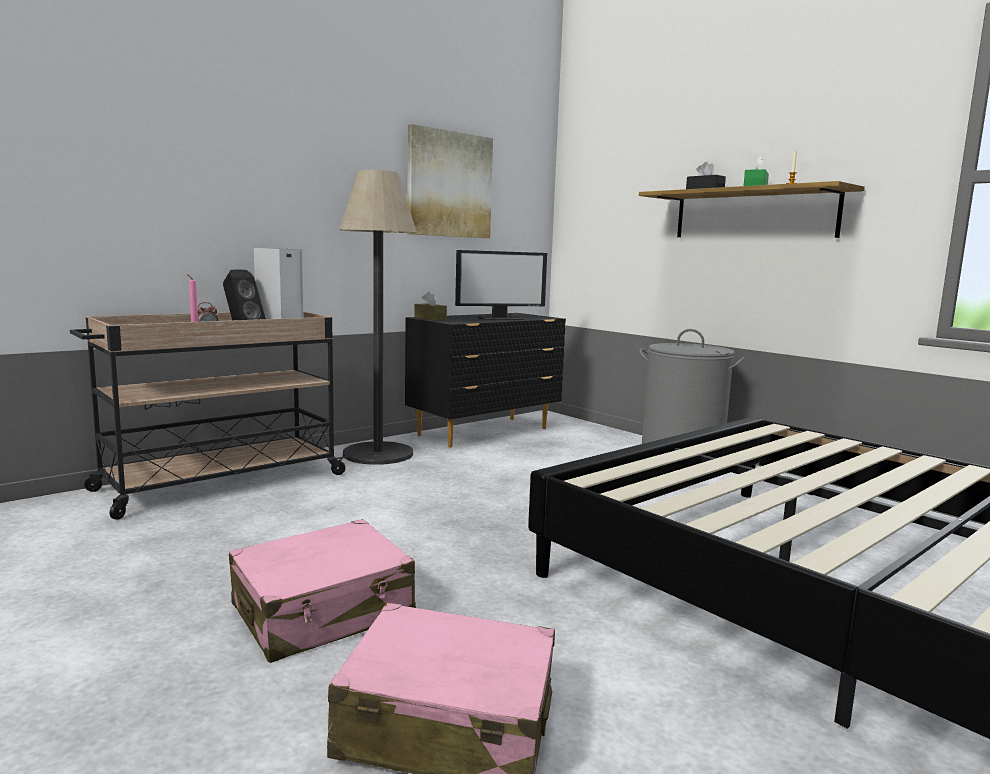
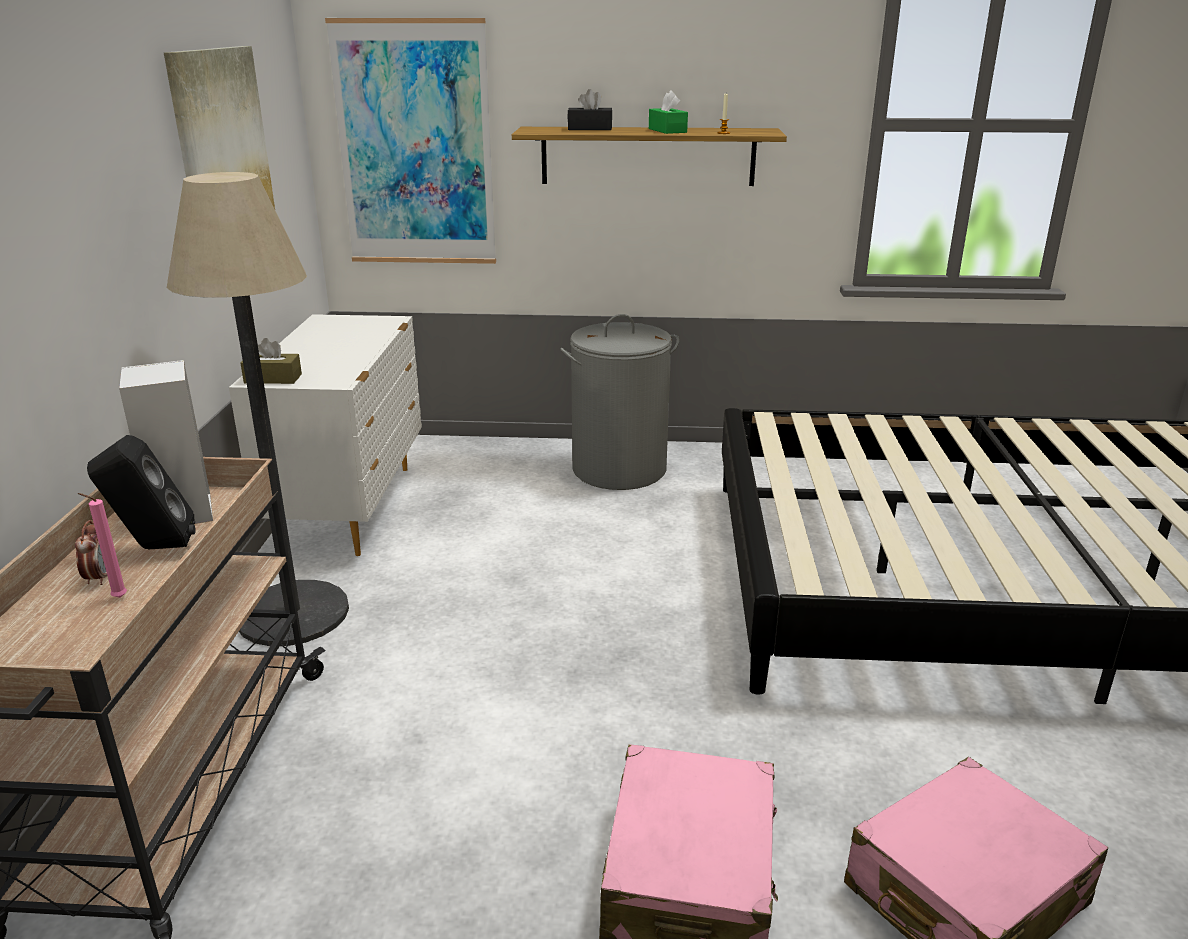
camera: 45 degrees left, 15 degrees up
(485, 432) = (351, 507): black dresser -> white dresser
(500, 318) = (350, 344): monitor -> none
(606, 212) = (415, 146): none -> picture

